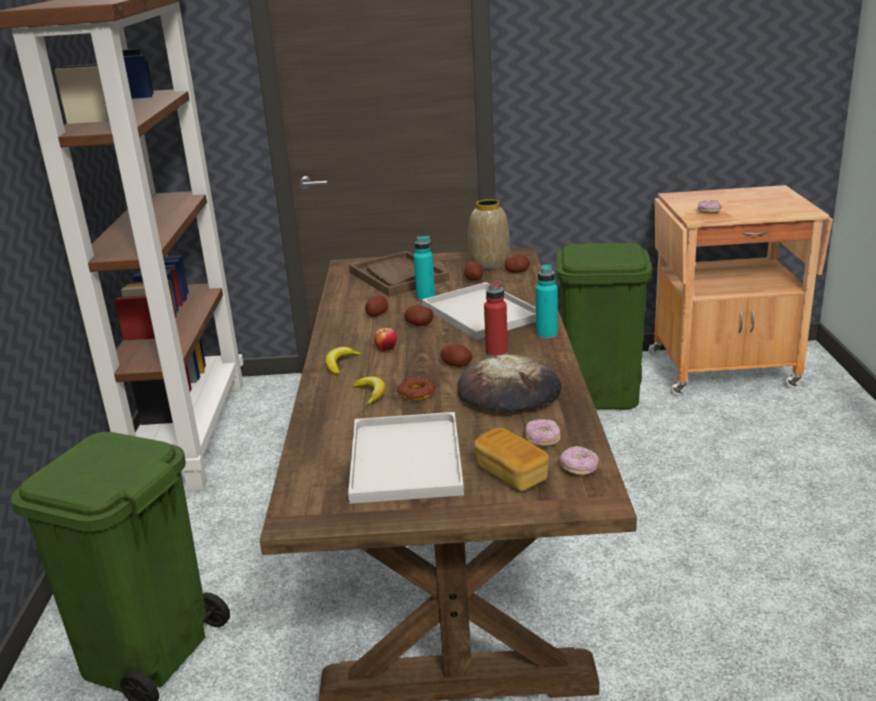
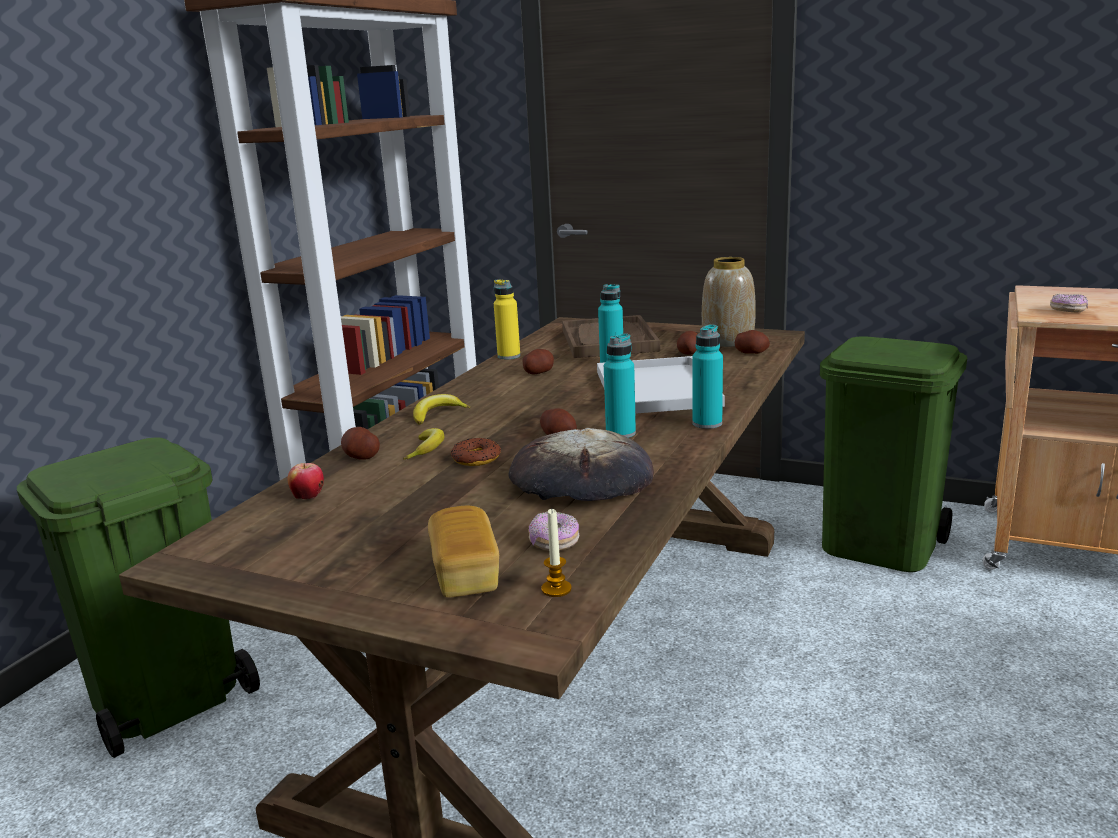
camera: 25 degrees right, 5 degrees down
(334, 303) = (509, 356): none -> yellow bottle
(386, 349) = (503, 408): apple -> apple (308, 497)
(407, 460) = (371, 528): white tray -> none
(419, 324) = (571, 389): potato -> potato (361, 457)
(496, 353) = (620, 433): red bottle -> turquoise bottle
(579, 468) = (556, 589): donut -> candle

